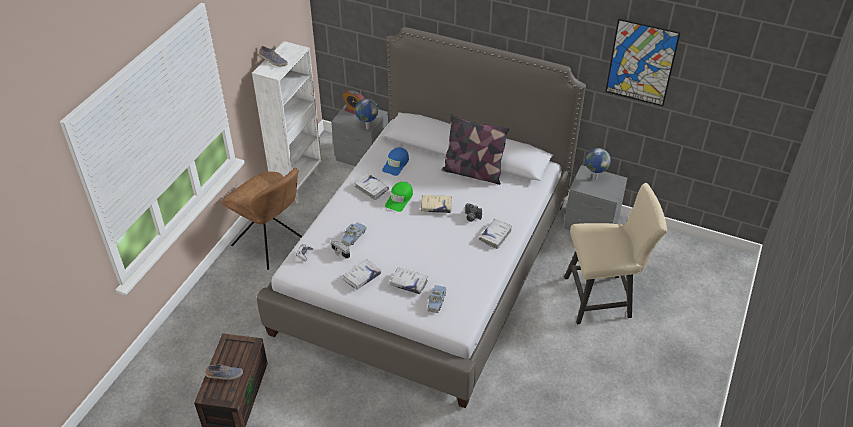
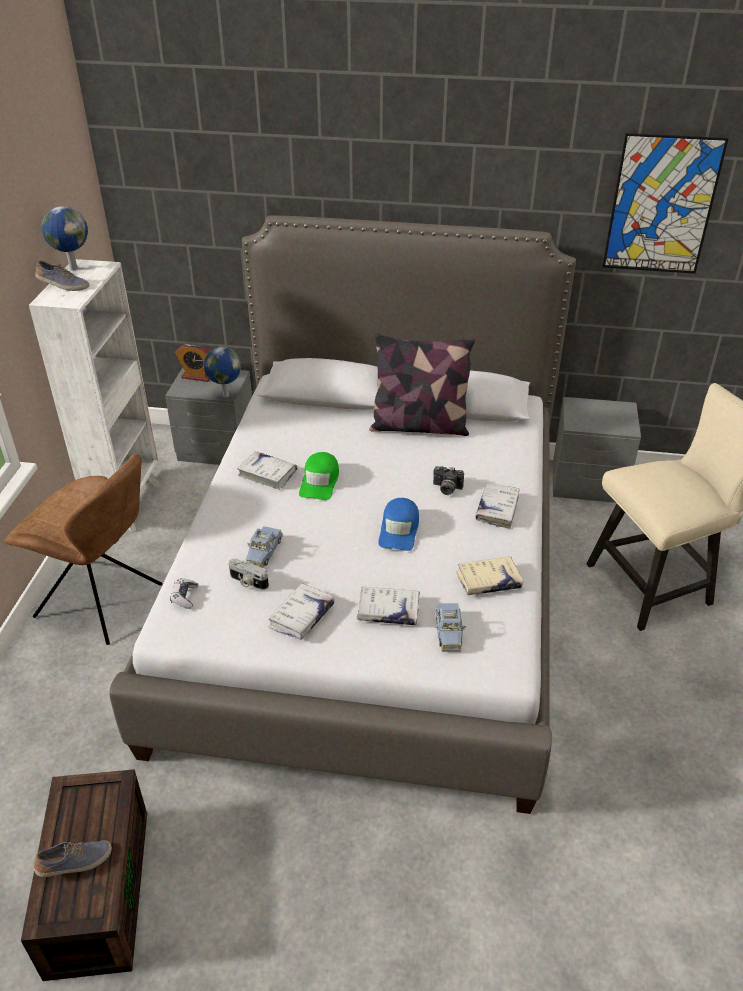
camera: 15 degrees left, 5 degrees down
(396, 164) = (294, 433): blue cap -> blue cap (399, 529)
(436, 206) = (383, 483): beige book -> beige book (488, 581)
(594, 178) = (591, 410): globe -> globe (73, 268)

